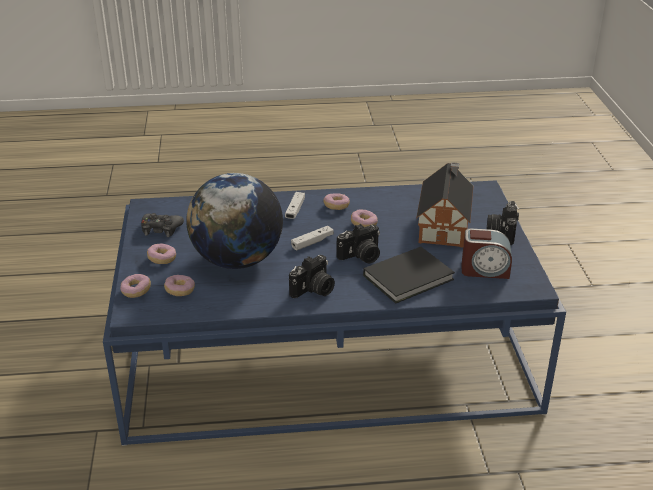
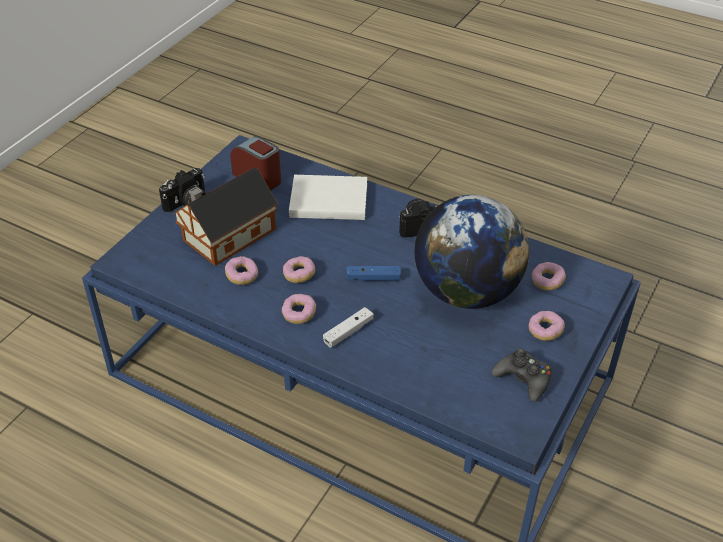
camera: 145 degrees left, 10 degrees up
(136, 291) = (591, 301): donut -> donut (242, 276)
(312, 242) = (373, 278): white game controller -> blue game controller
(361, 256) = (344, 239): camera -> none
(411, 277) = (326, 199): black book -> white book

